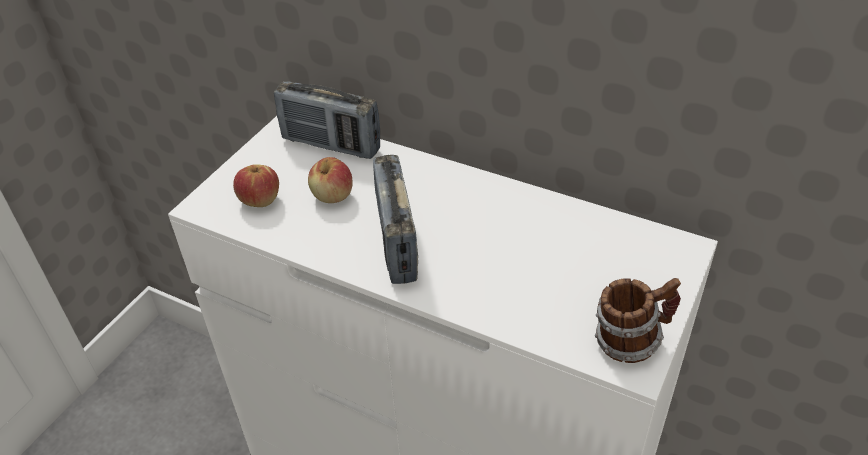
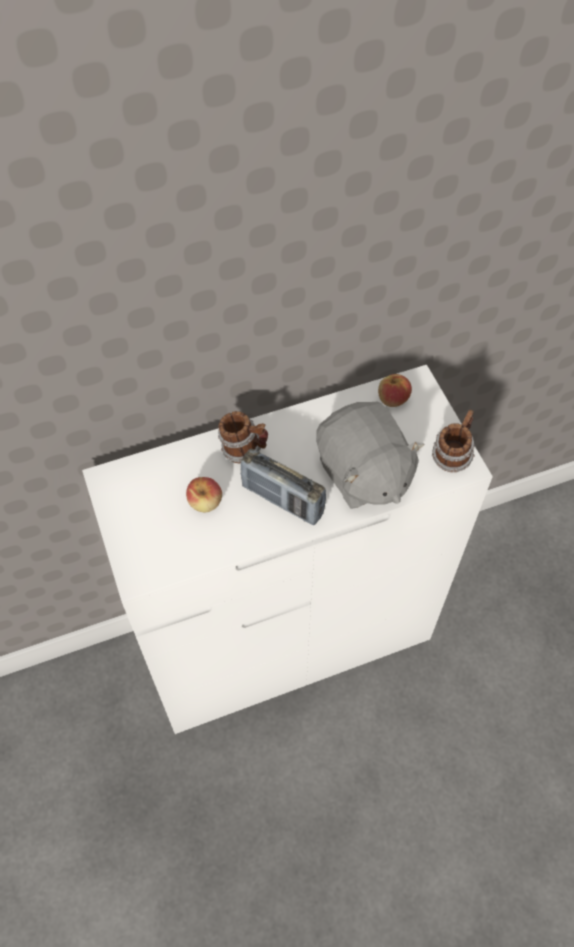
camera: 50 degrees left, 15 degrees up
(259, 199) = (166, 542): apple -> apple (392, 399)
(331, 145) = (154, 469): radio -> none
(423, 182) = (244, 450): none -> mug
(504, 282) = (363, 474): none -> grey plush toy

